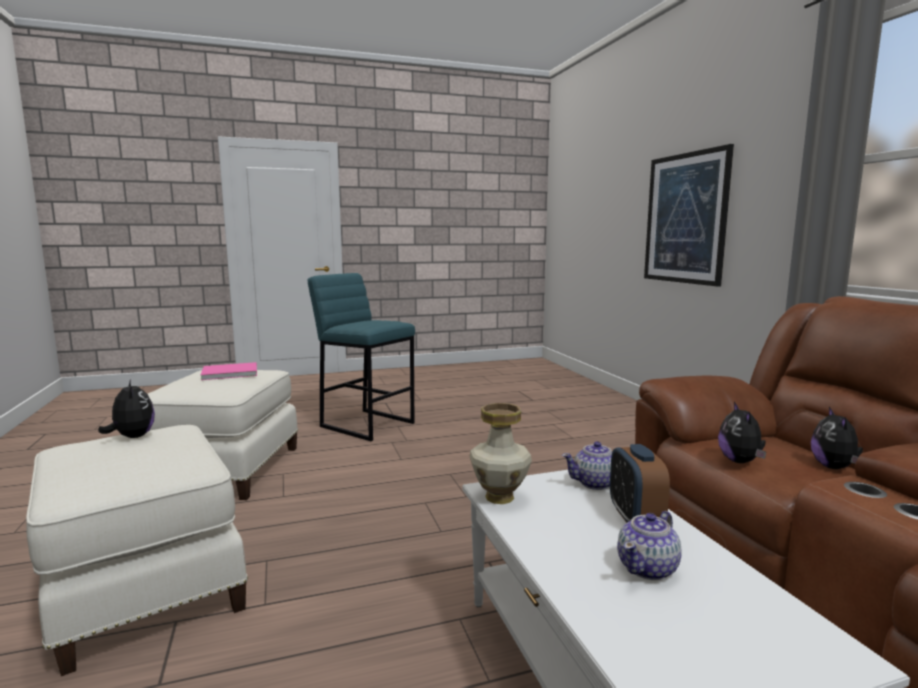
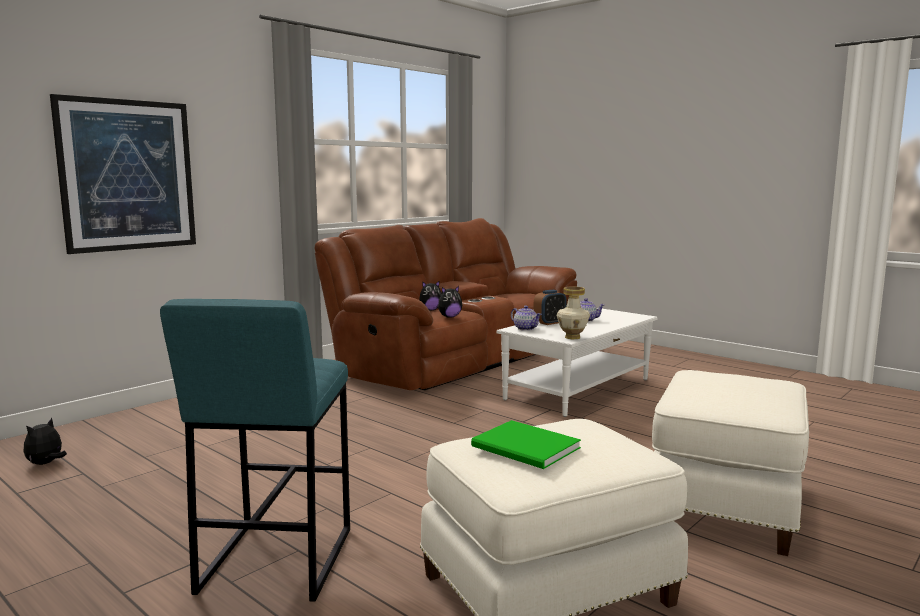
camera: 120 degrees left, 0 degrees up
(132, 437) = (722, 402): plush toy -> plush toy (46, 463)
(228, 373) = (526, 448): pink book -> green book

